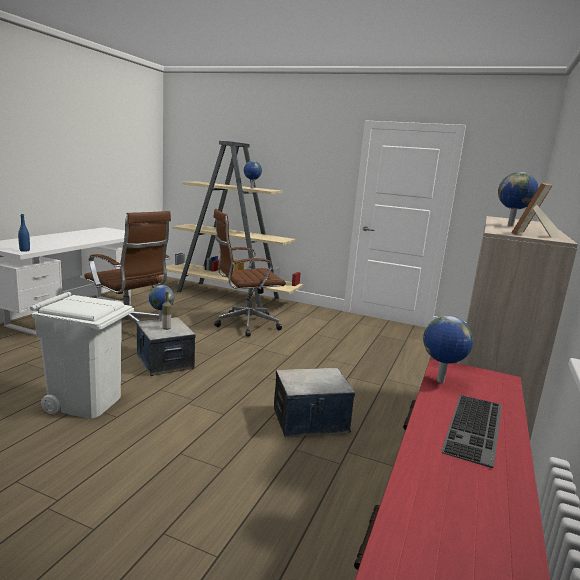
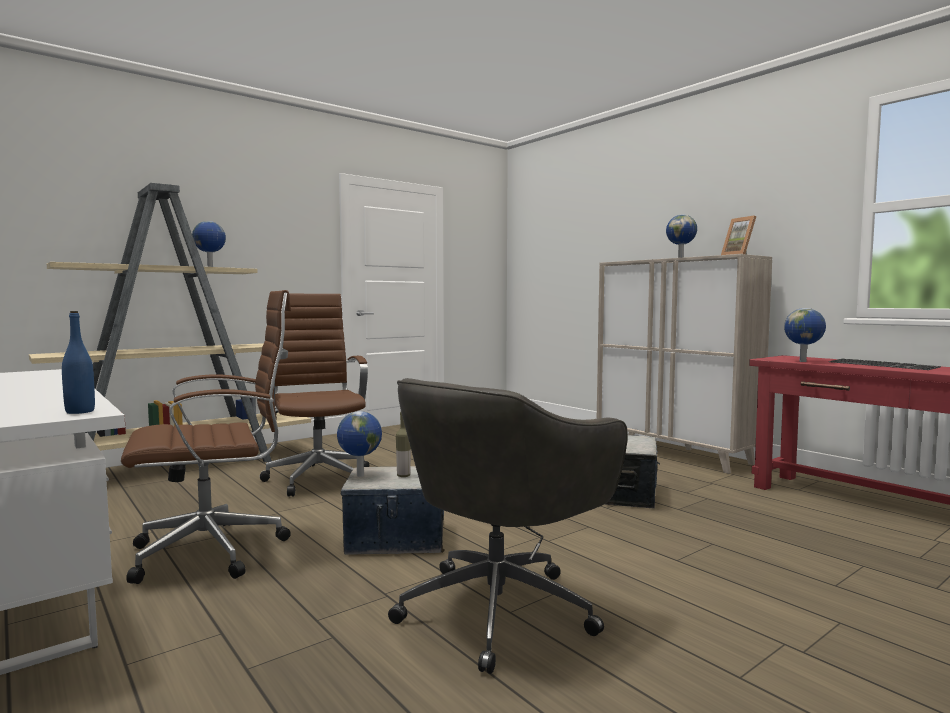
camera: 60 degrees left, 10 degrees down
(86, 402) = (501, 608): white trash can -> grey office chair
(244, 325) = (318, 478): brown office chair -> brown office chair turned 150 degrees clockwise

